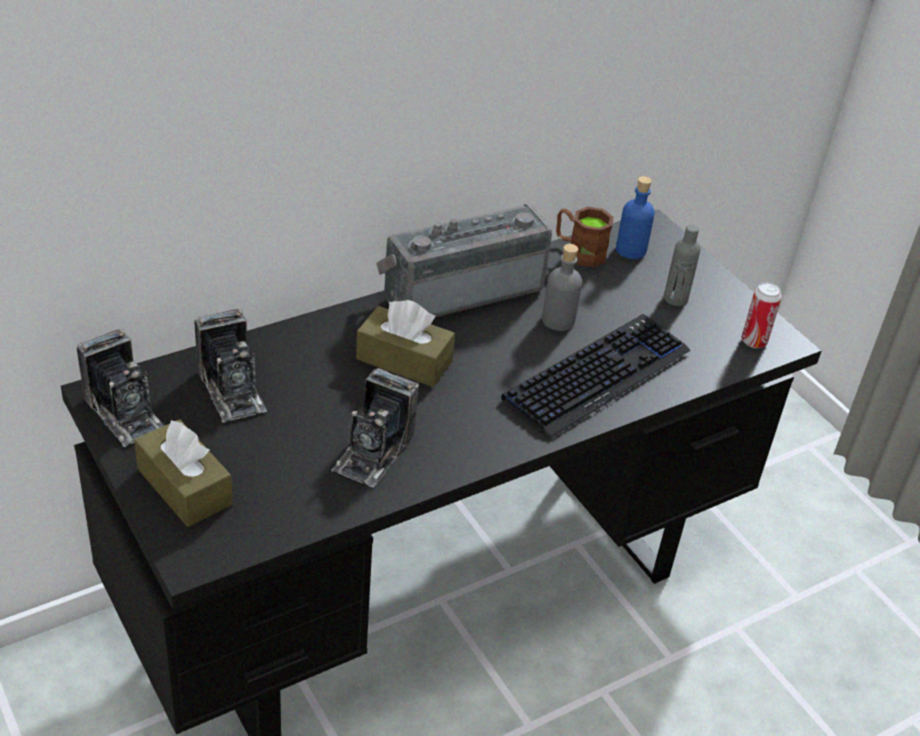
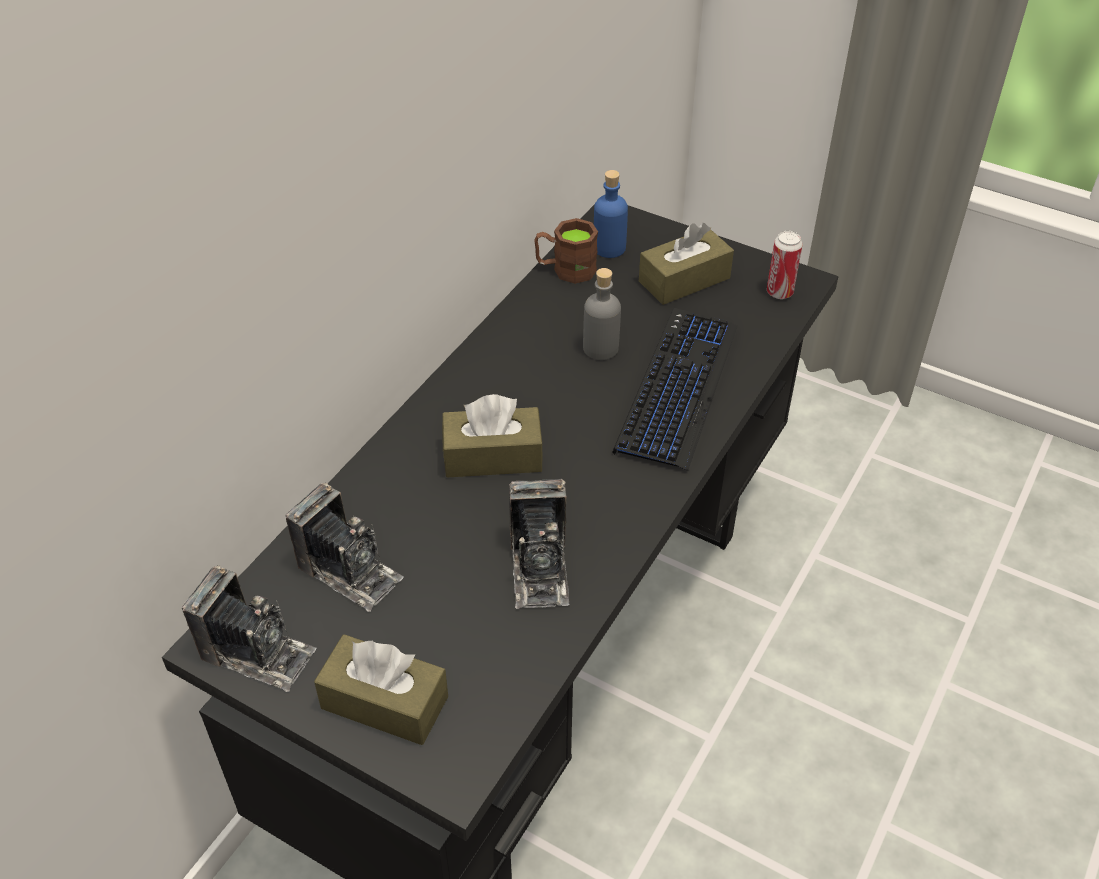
camera: 25 degrees left, 5 degrees up
(460, 289) = (488, 357): radio -> none
(675, 298) = (684, 280): grey bottle -> brown tissue box

